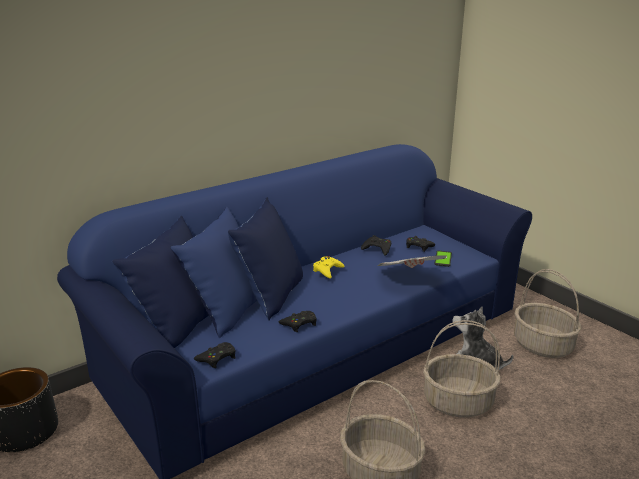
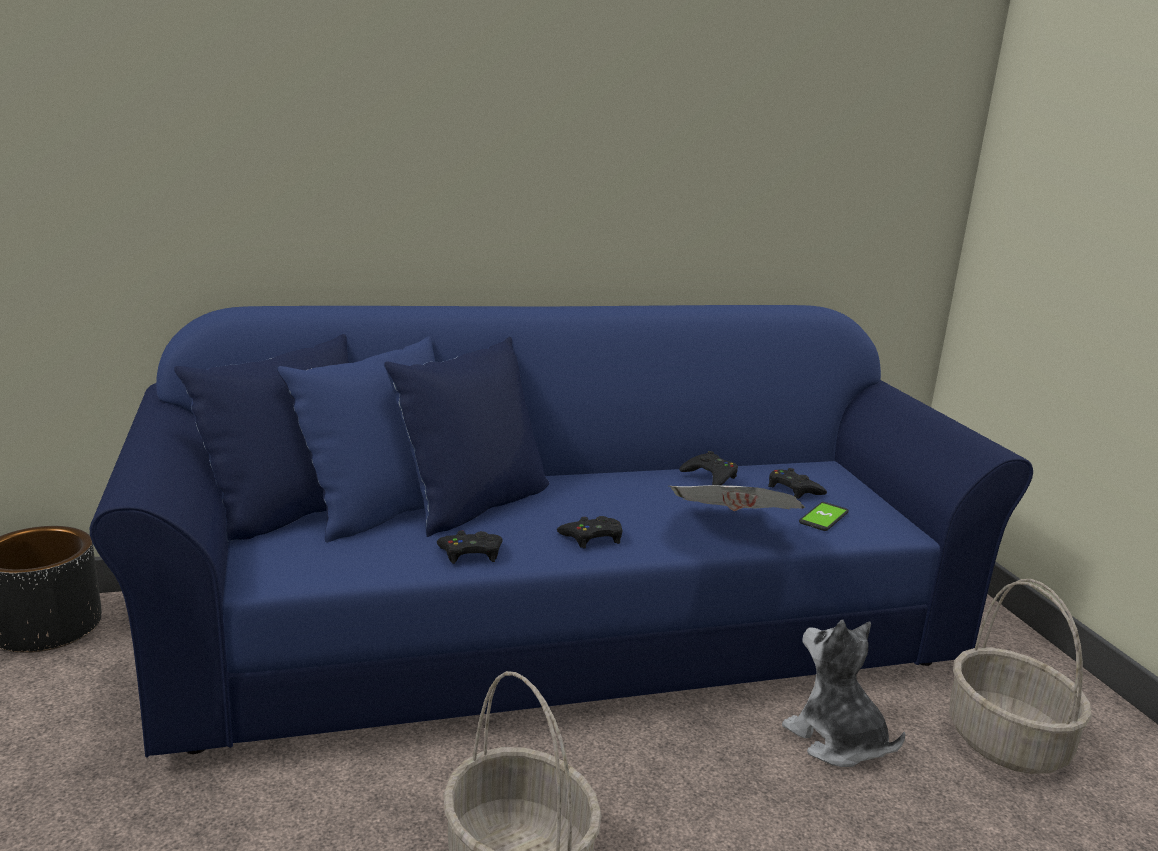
camera: 20 degrees right, 5 degrees down
(217, 358) = (292, 568): black game controller -> black game controller (592, 538)
(327, 270) = (589, 486): yellow game controller -> none
(458, 402) = (758, 793): basket -> none

